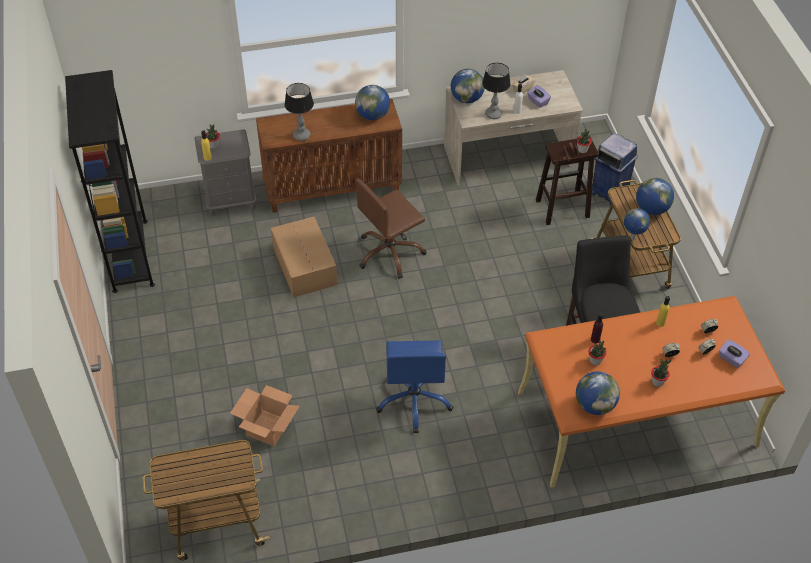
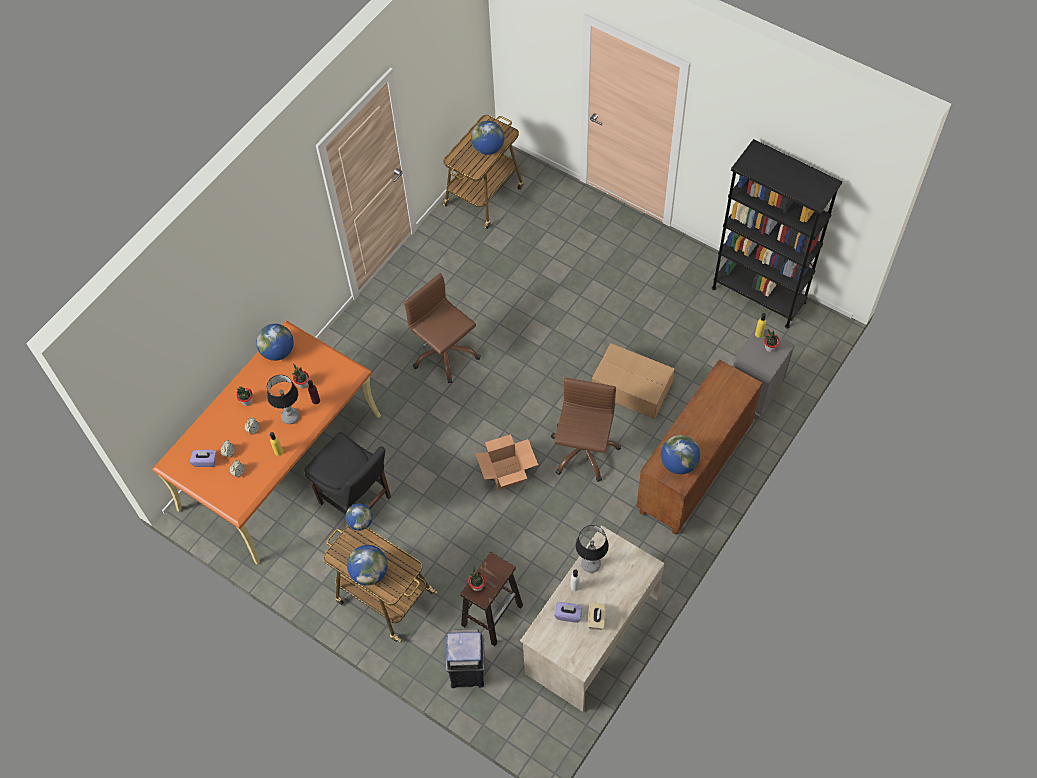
camera: 140 degrees right, 10 degrees up
(268, 428) = (517, 264): cardboard box -> cardboard box (506, 472)
(301, 135) = (707, 395): table lamp -> table lamp (291, 416)
(414, 400) = (445, 354): blue office chair -> brown office chair
(466, 99) = (631, 563): globe -> globe (488, 148)

